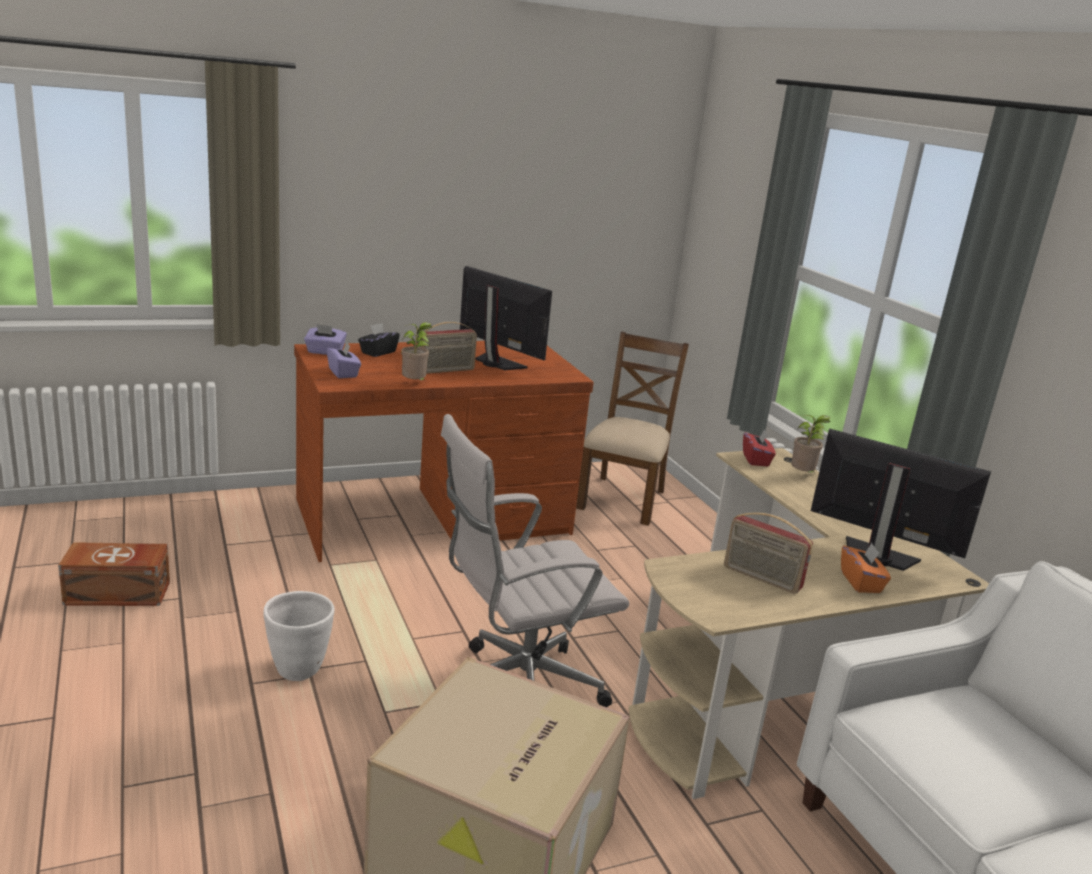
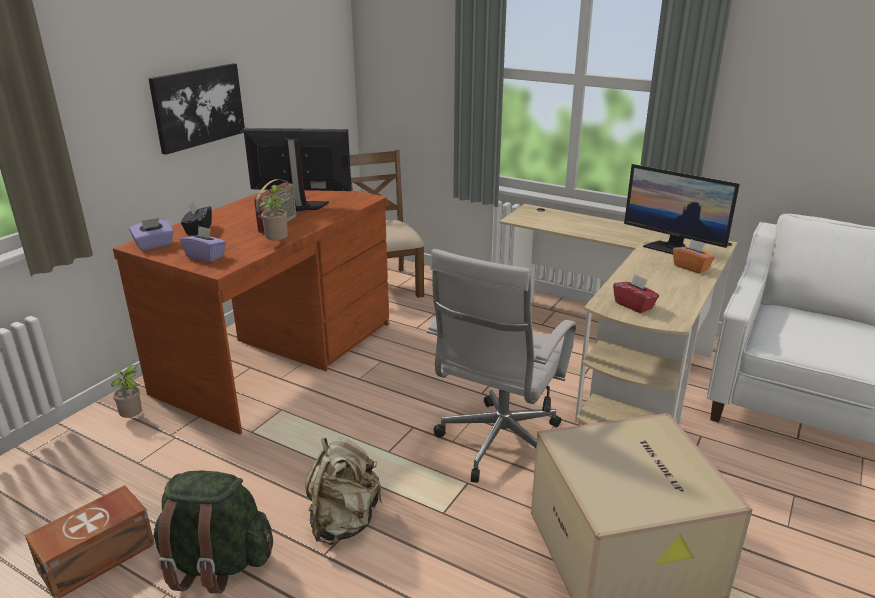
camera: 35 degrees left, 5 degrees up
(176, 642) = (216, 563): none -> green backpack
(299, 669) = (344, 522): white planter -> beige backpack
(446, 237) = (198, 106): none -> picture
(756, 460) = (526, 217): red tissue box -> red tissue box (634, 305)
(761, 578) = (651, 288): radio -> none
(803, 476) = (563, 217): potted plant -> potted plant (134, 418)
(878, 556) = (672, 249): monitor -> monitor turned 135 degrees counterclockwise

